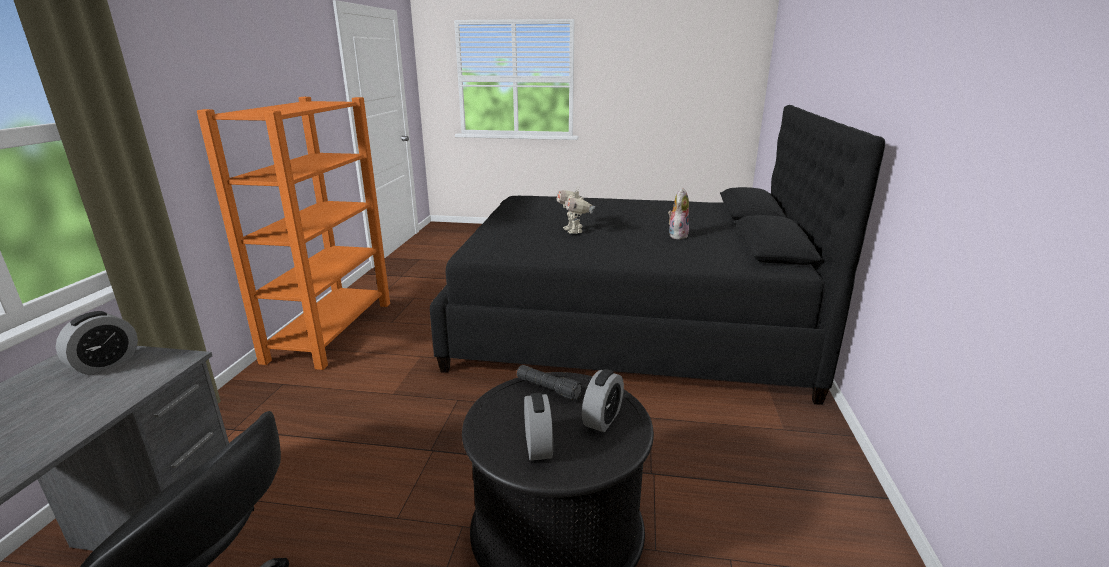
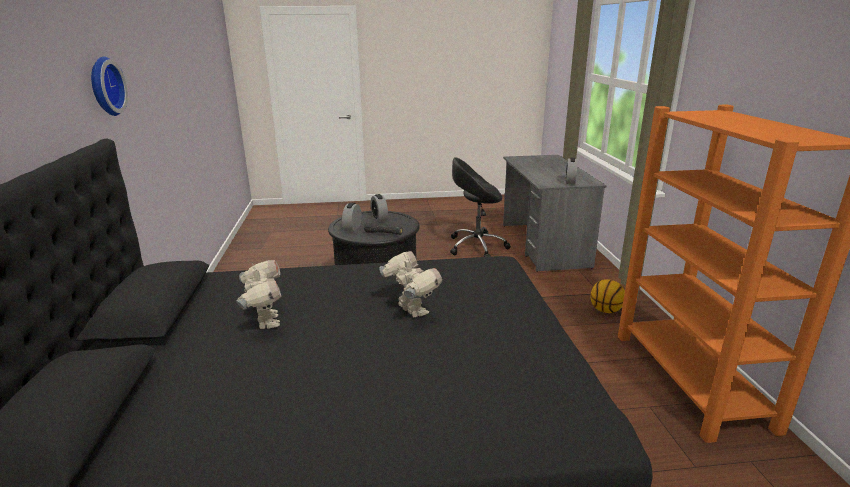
camera: 165 degrees right, 0 degrees up
(279, 401) = (605, 310): none -> basketball
(677, 235) = (266, 322): plush toy -> toy robot
(954, 91) = (104, 86): none -> wall clock

